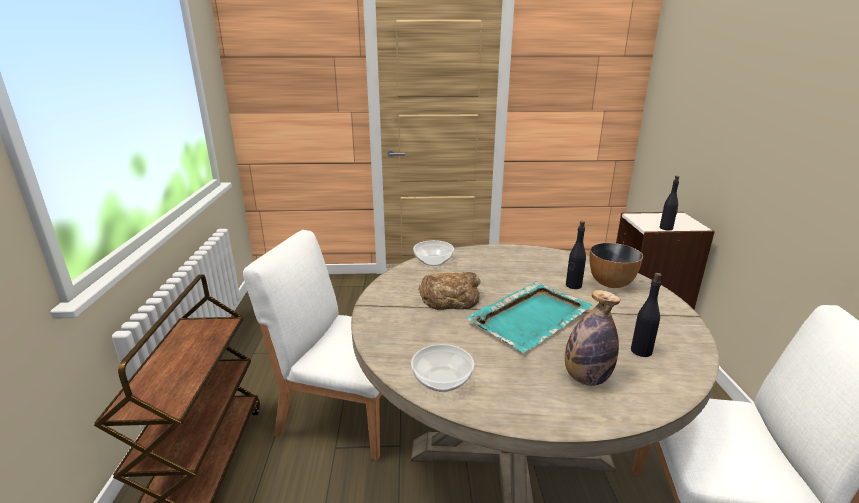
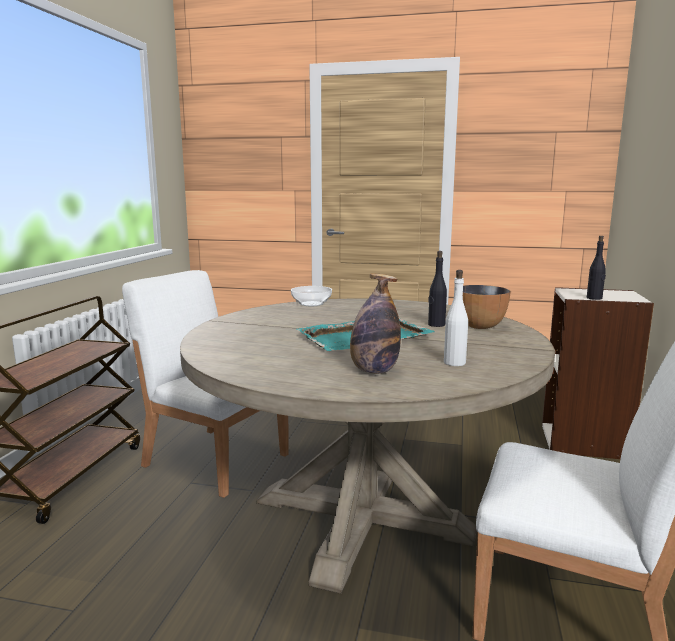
camera: 15 degrees right, 10 degrees down
(442, 381) = (235, 360): bowl -> none
(450, 297) = (301, 322): bread -> none
(641, 351) = (454, 363): black bottle -> white bottle

